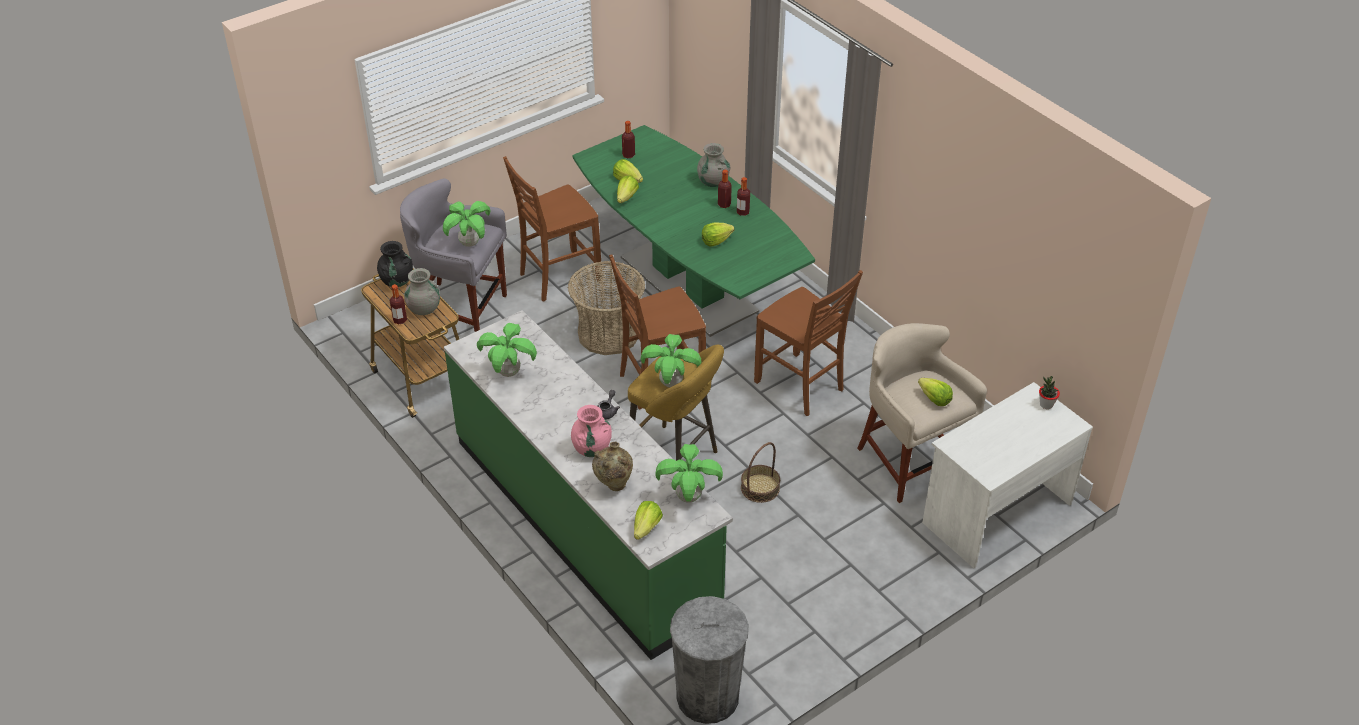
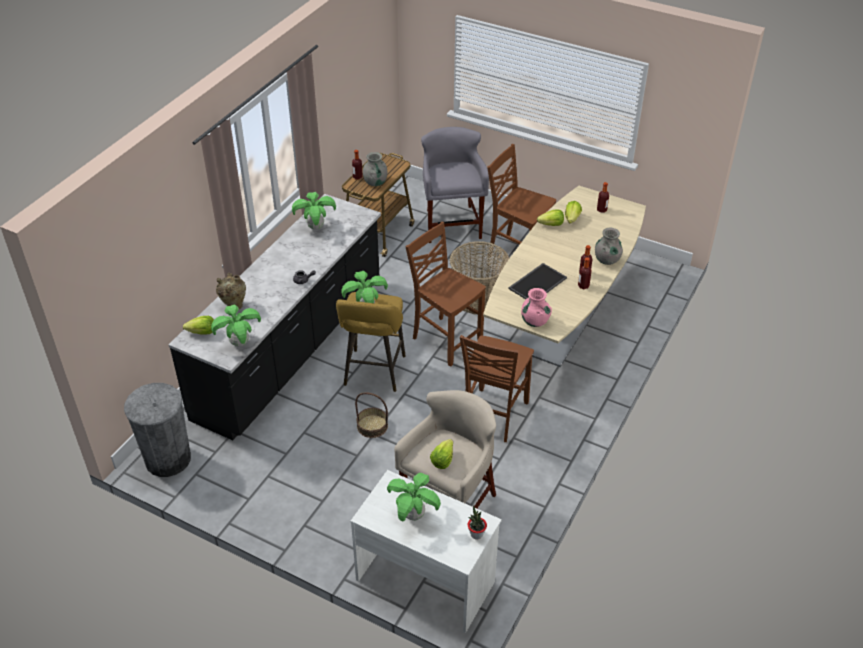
camera: 65 degrees right, 0 degrees up
(397, 281) = (393, 163): black vase -> none
(469, 243) = (452, 177): potted plant -> potted plant (414, 515)
(586, 523) = (291, 349): green counter -> black counter
(592, 448) = (264, 285): pink vase -> pink vase (534, 321)
(688, 283) = (562, 319): green dining table -> beige dining table
(716, 241) = (537, 282): lettuce -> tray

